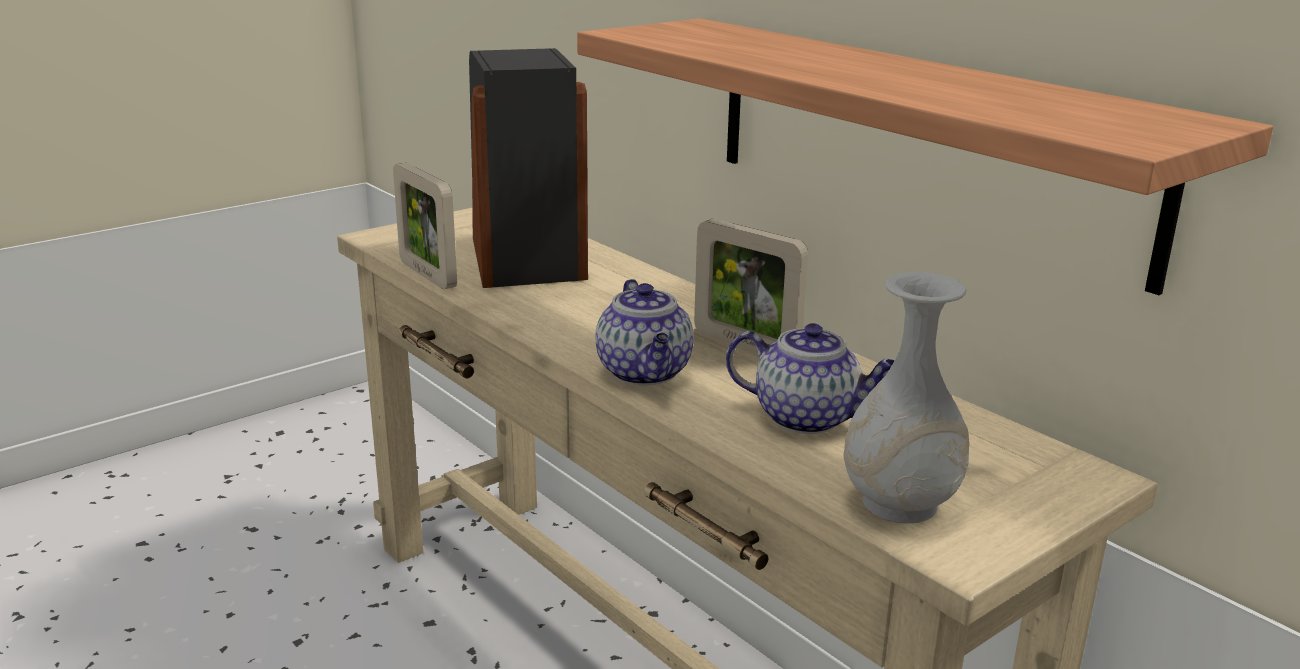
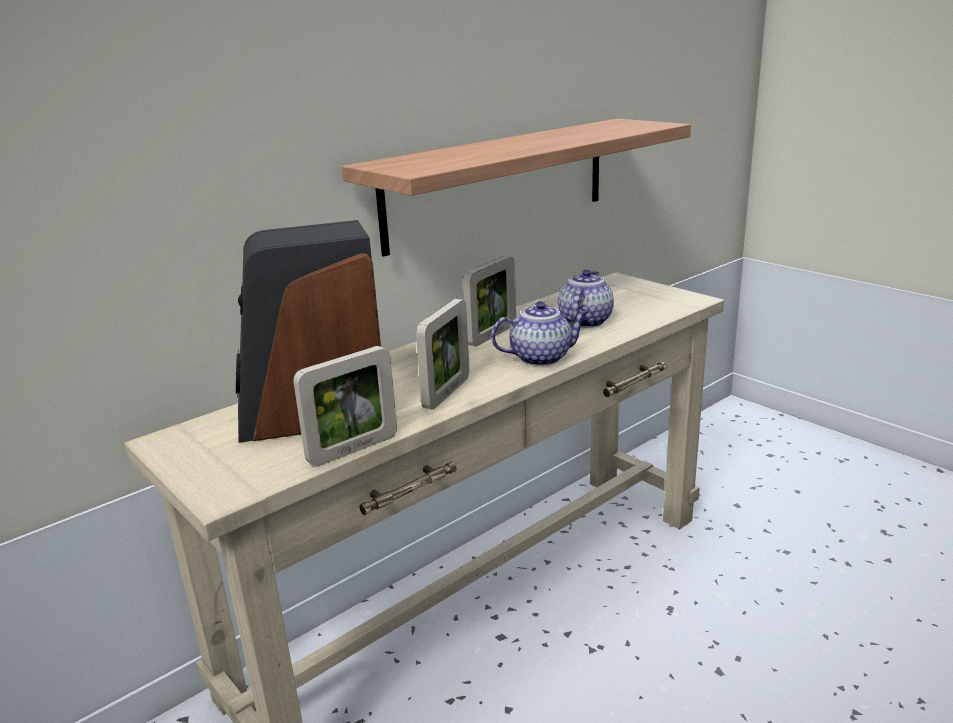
camera: 90 degrees left, 0 degrees up
(546, 314) = (447, 393): none -> picture frame
(900, 504) = (661, 306): white vase -> none

